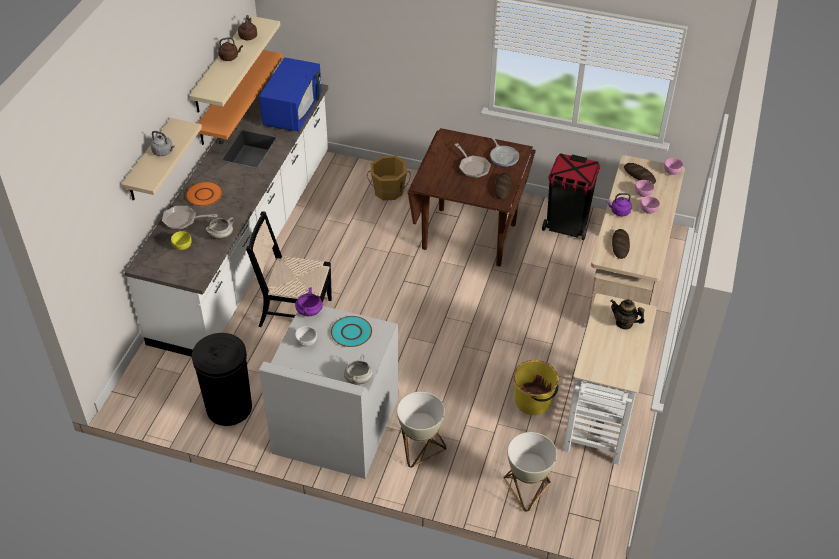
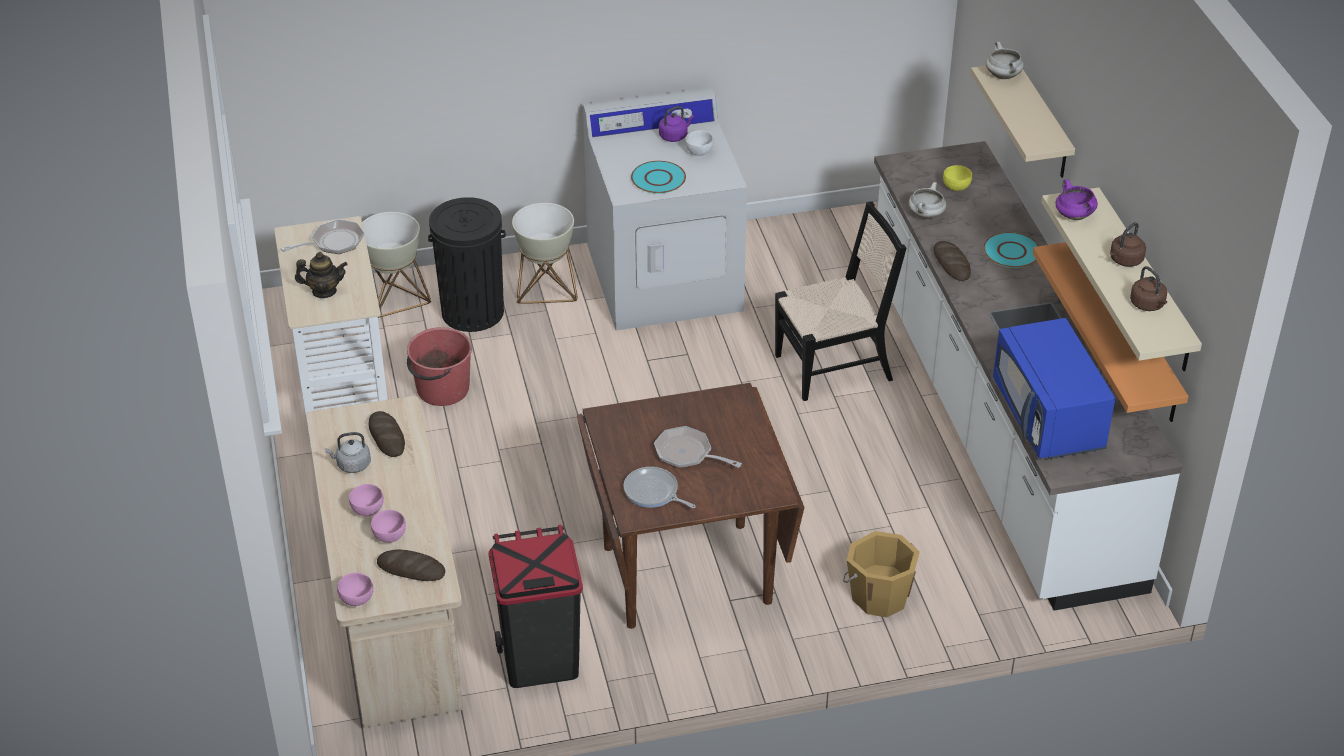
camera: 150 degrees right, 5 degrees down
(164, 152) = (1020, 108): grey kettle -> grey kettle (352, 465)
(183, 220) = (996, 214): frying pan -> frying pan (333, 243)
(204, 195) = (1011, 251): orange plate -> turquoise plate
(229, 407) = (801, 247): black trash can -> black trash can (472, 312)
(309, 312) = (726, 179): purple cooking pot -> purple cooking pot (1073, 216)
(358, 379) = (608, 142): white cooking pot -> white cooking pot (1003, 76)
(503, 187) = (616, 440): bread -> bread (951, 264)
(533, 401) = (442, 389): yellow bucket -> red bucket
(619, 212) = (414, 489): purple kettle -> purple kettle (674, 136)

